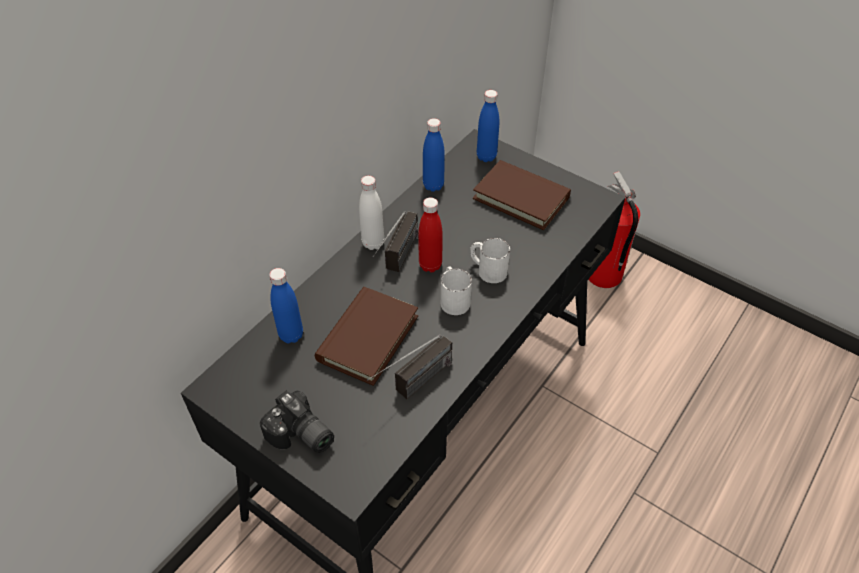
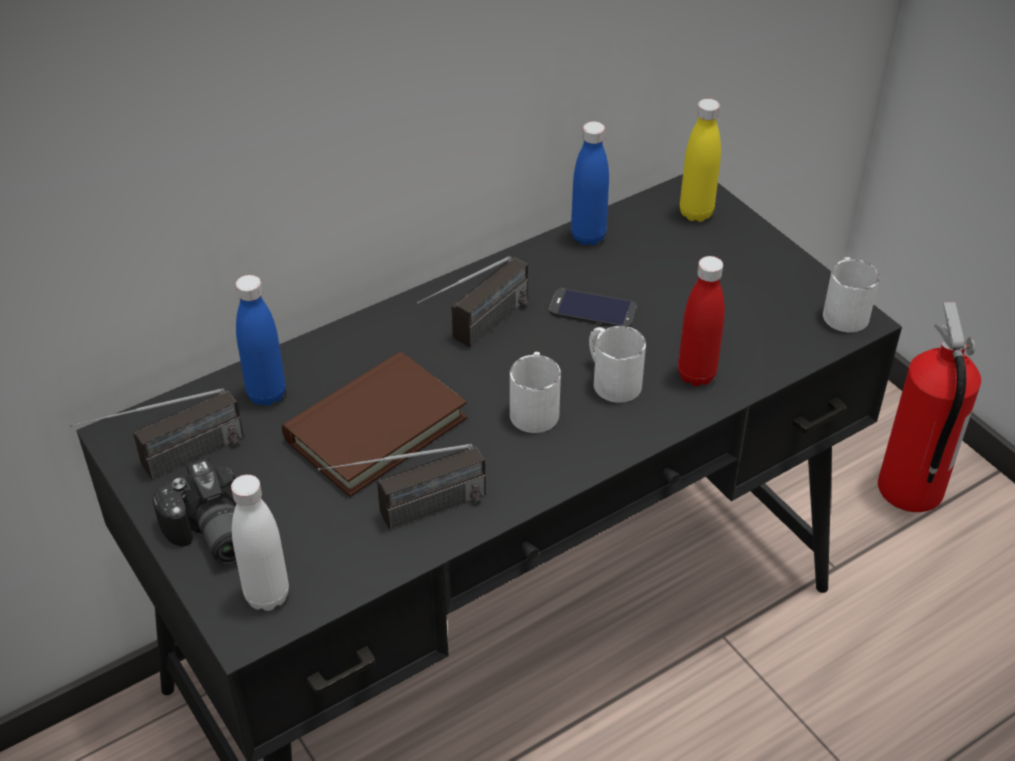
camera: 20 degrees right, 5 degrees down
(252, 398) = (169, 464): none -> radio
(373, 243) = (452, 297): white bottle -> white bottle (267, 595)
(430, 265) = (523, 350): red bottle -> red bottle (696, 375)
(457, 230) = (592, 309): none -> phone
(486, 157) = (696, 213): blue bottle -> yellow bottle
(521, 198) = (721, 287): brown book -> none
(591, 195) = (843, 309): none -> white mug

